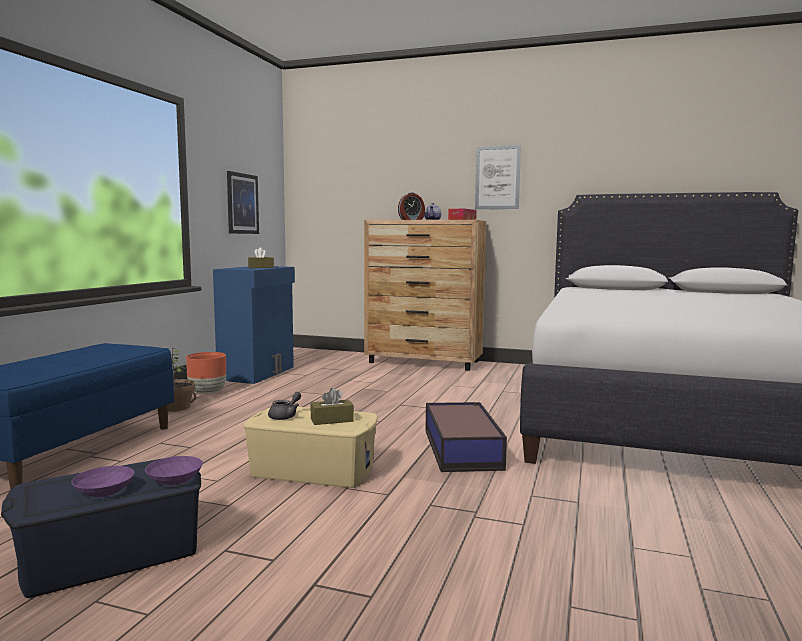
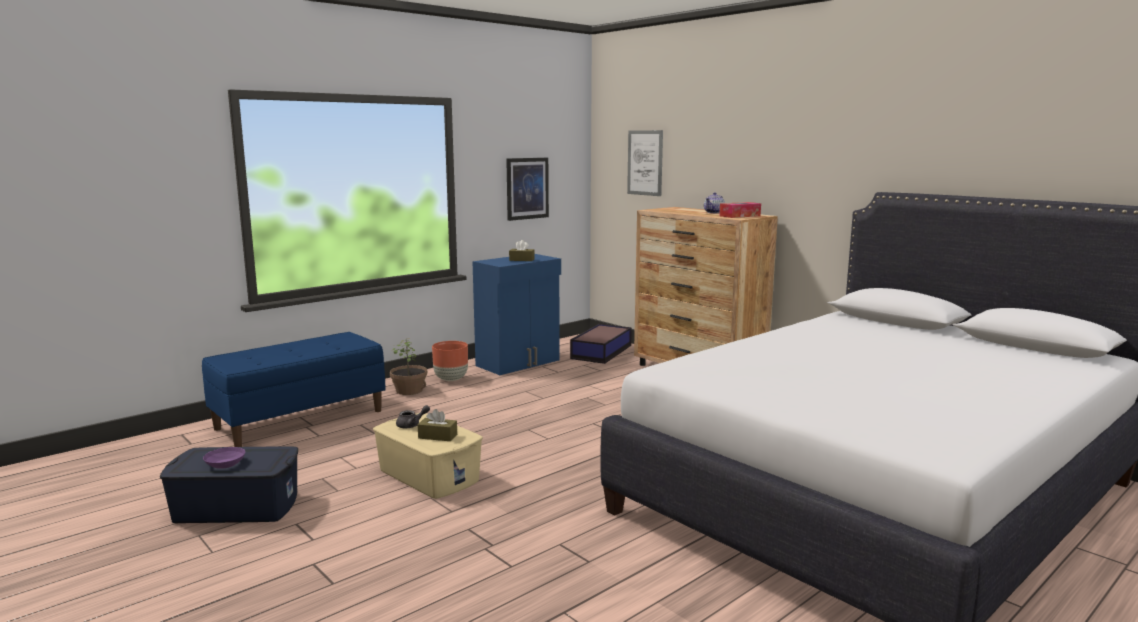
camera: 30 degrees right, 5 degrees up
(174, 479) = (268, 465): purple bowl -> none
(411, 219) = (684, 212): alarm clock -> none
(462, 448) = (575, 483): storage box -> storage box (602, 351)
(497, 177) = (793, 163): picture -> picture (645, 163)

